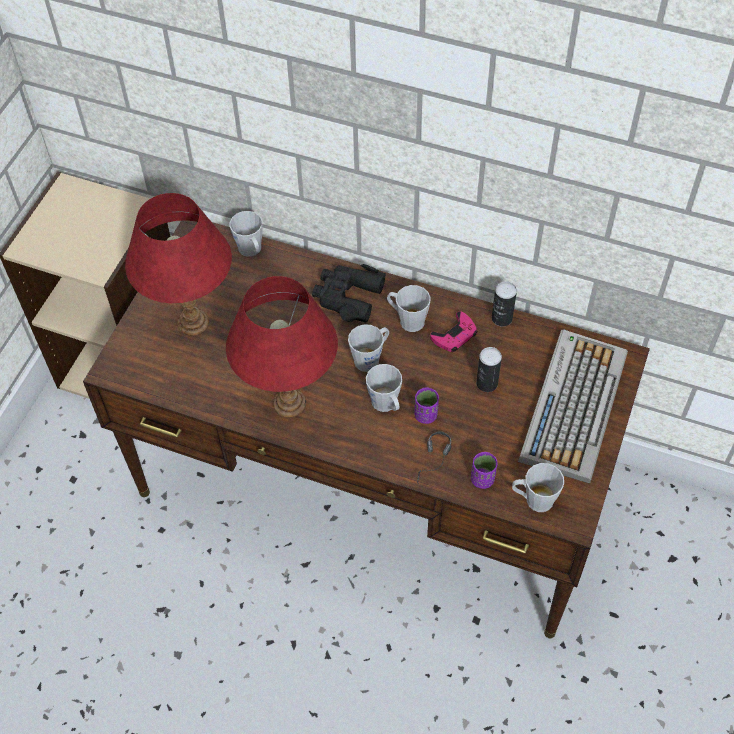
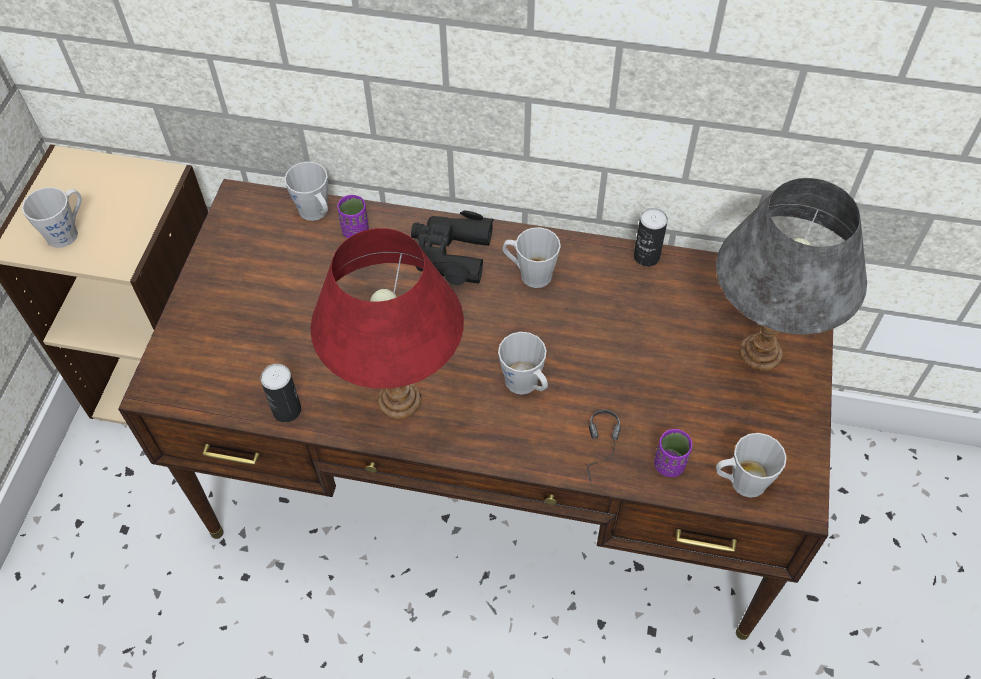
camera: 10 degrees left, 0 degrees up
(192, 322) = (254, 311): red table lamp -> none
(370, 358) = (493, 328): grey mug -> grey mug (67, 231)
(426, 415) = (578, 391): purple cup -> purple cup (355, 231)
(454, 335) = (593, 285): pink game controller -> none
(487, 383) = (646, 340): can -> can (287, 410)
(573, 404) = (759, 352): keyboard -> grey table lamp

